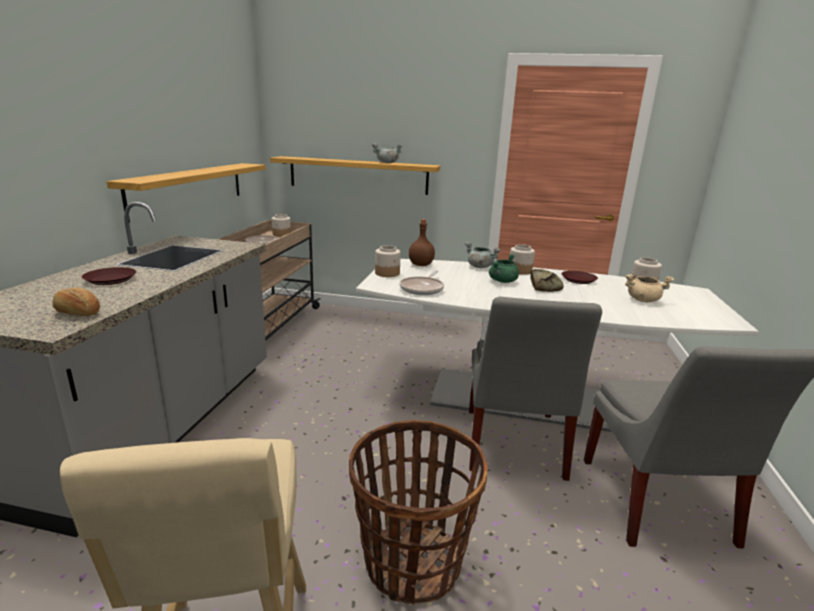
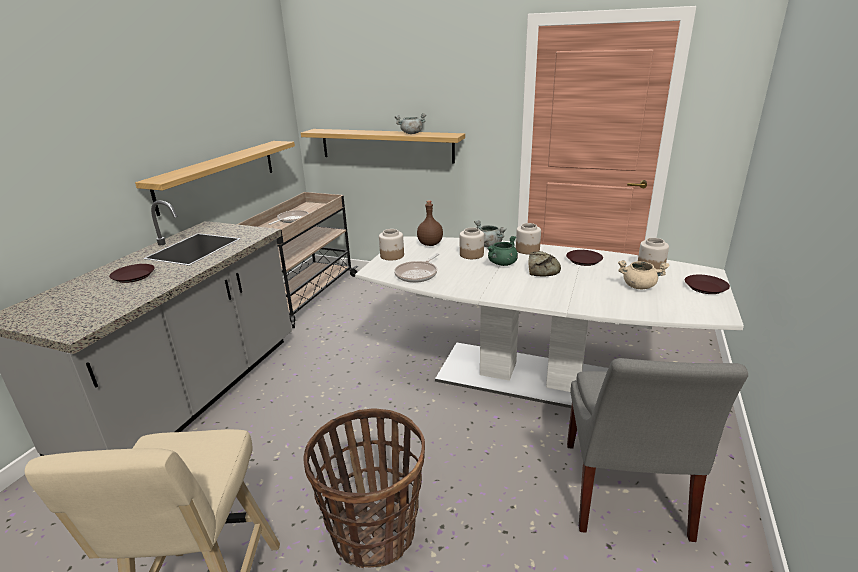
camera: 10 degrees right, 5 degrees up
(77, 313) = (97, 314): bread -> none
(282, 234) = (315, 207): jar -> jar (471, 255)
(513, 446) = (501, 426): grey chair -> none
(702, 301) = (705, 287): none -> brown plate

